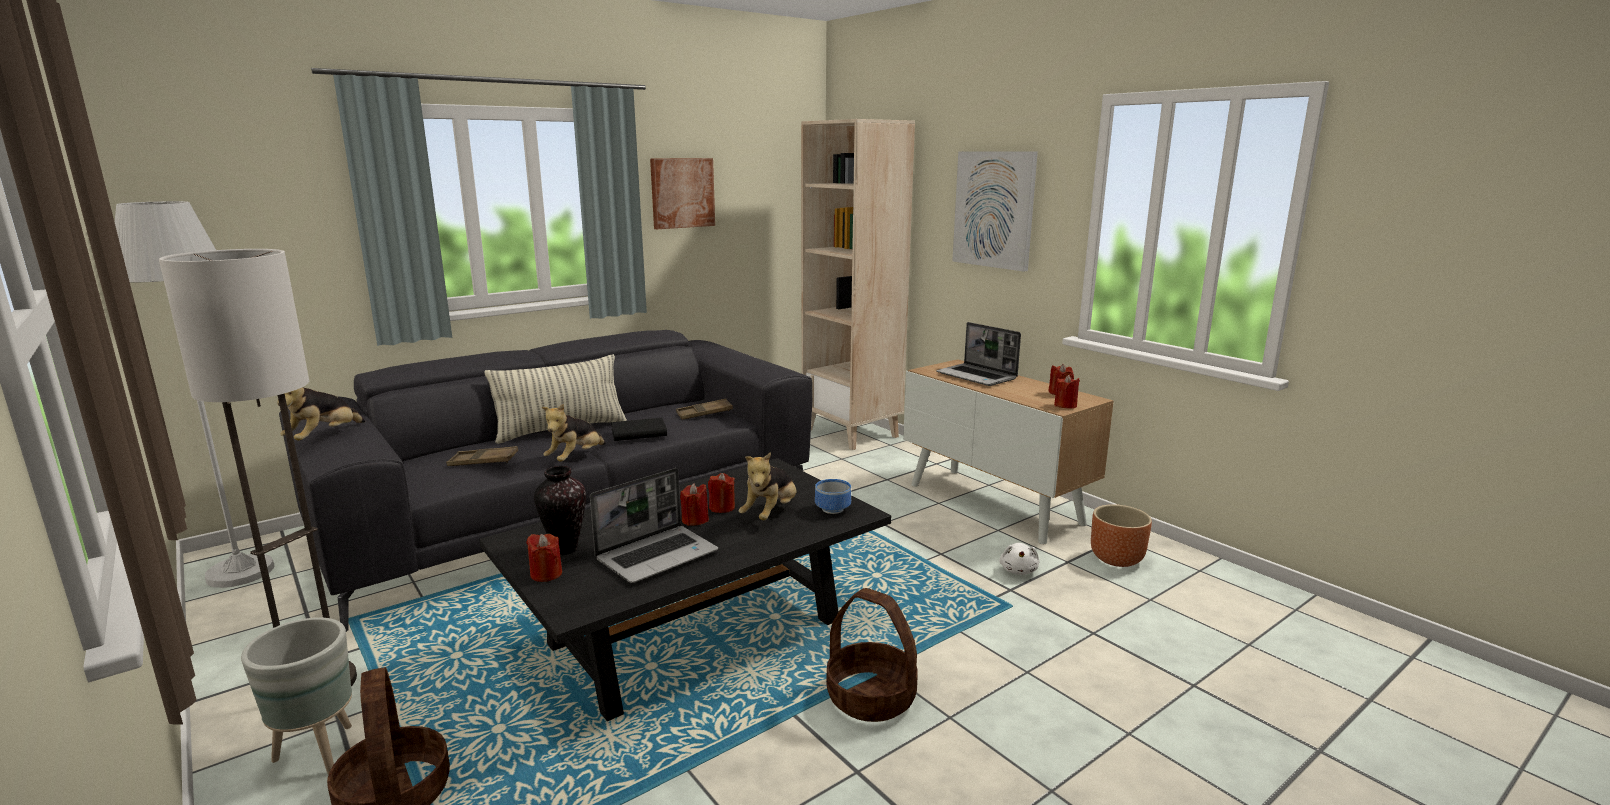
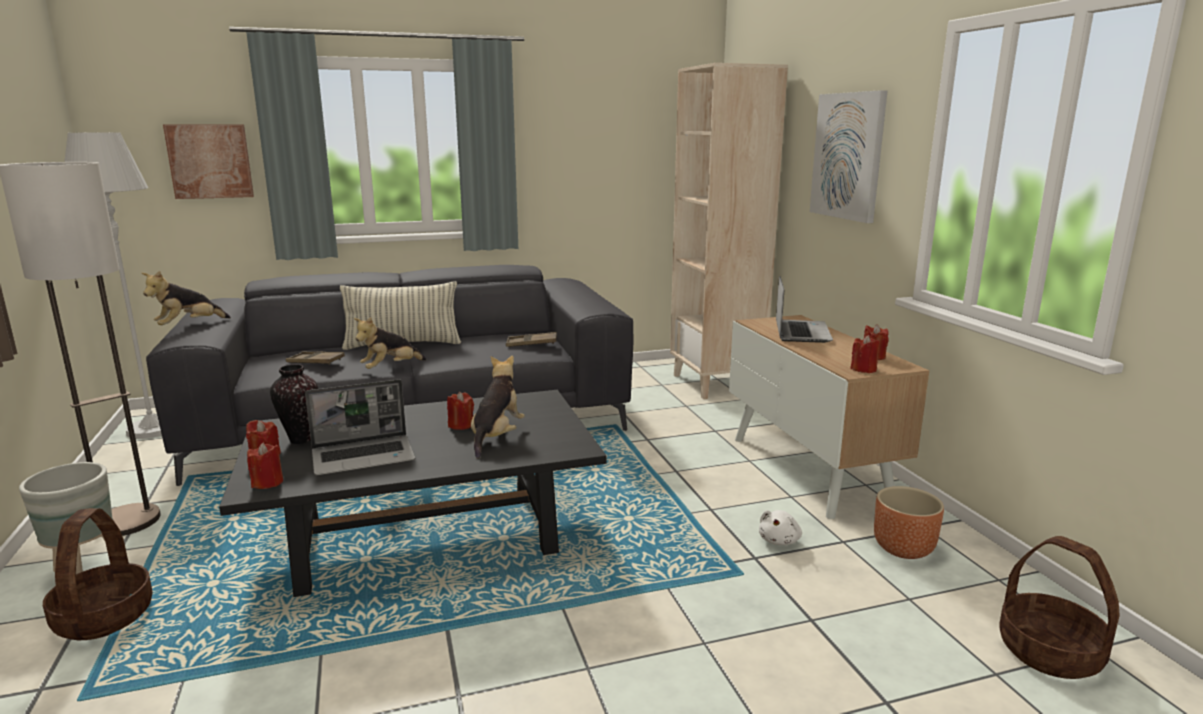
camera: 20 degrees right, 0 degrees up
(639, 433) = (459, 354): black book -> none
(682, 193) = (563, 139): picture -> picture (210, 161)
(695, 520) = (427, 432): red candle -> red candle (267, 483)
(770, 513) = (497, 436): plush toy -> plush toy turned 150 degrees clockwise
(831, 508) = (556, 440): bowl -> none
(870, 697) = (527, 631): basket -> basket (1048, 652)
(977, 376) = (800, 332): laptop -> laptop turned 150 degrees counterclockwise

